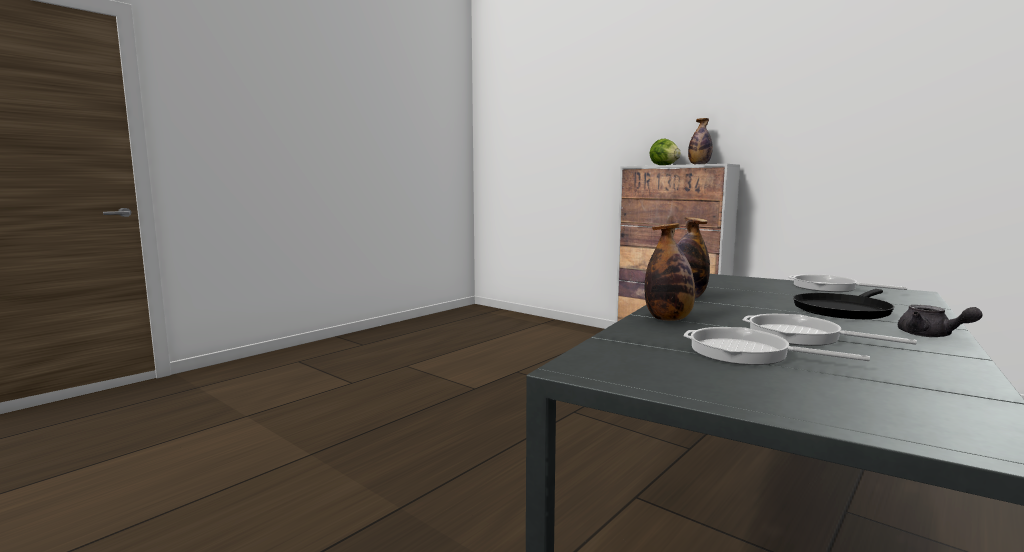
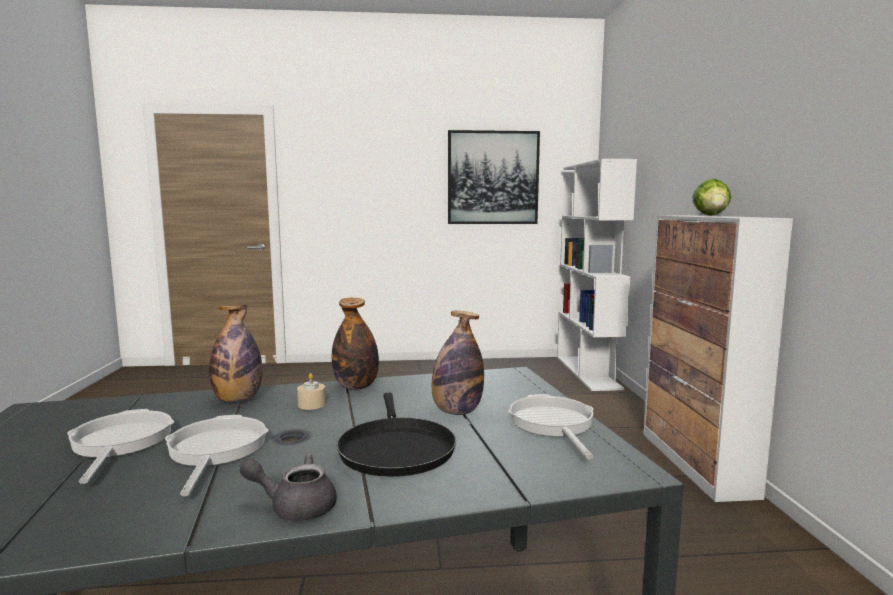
camera: 45 degrees right, 0 degrees up
(396, 133) = (493, 178): none -> picture
(500, 314) = (588, 372): none -> white bookcase
(699, 164) = (738, 216): bottle -> bottle (457, 412)
(716, 309) = (311, 404): none -> beige candle
(843, 310) = (395, 449): black frying pan -> black frying pan turned 105 degrees counterclockwise
(931, 335) = (295, 506): grey teapot -> grey teapot turned 75 degrees clockwise

